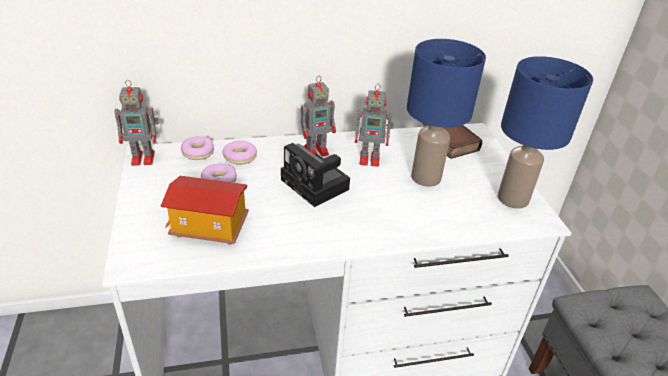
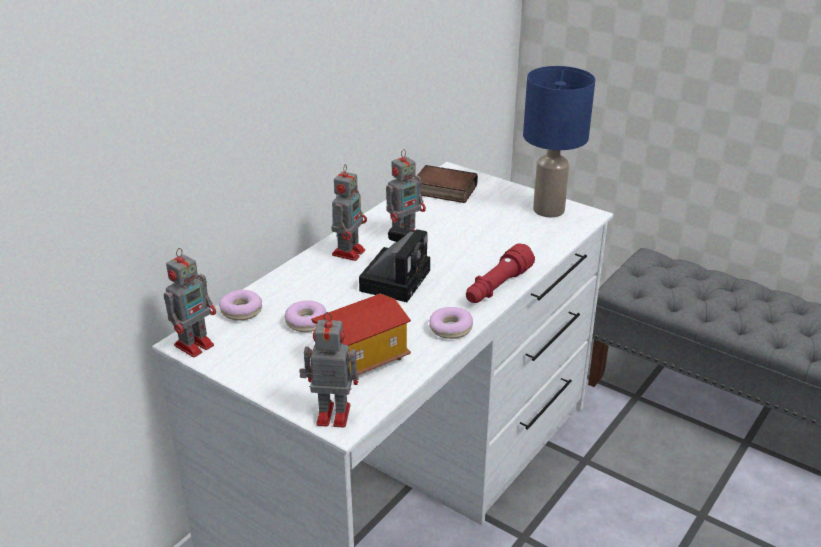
camera: 40 degrees left, 5 degrees down
(133, 252) = (331, 414): none -> toy robot
(240, 157) = (289, 293): donut -> donut (450, 329)
(317, 186) = (395, 279): camera -> camera turned 75 degrees counterclockwise
(377, 235) = (497, 287): none -> red flashlight
(426, 177) = (468, 226): blue table lamp -> none

